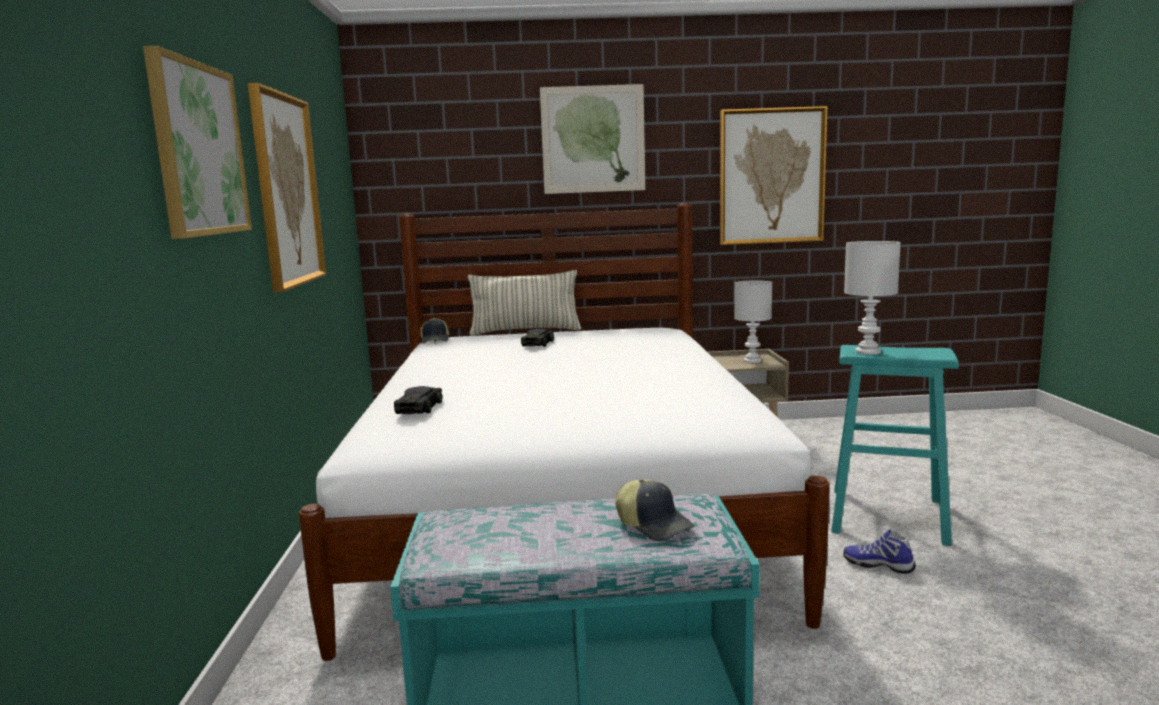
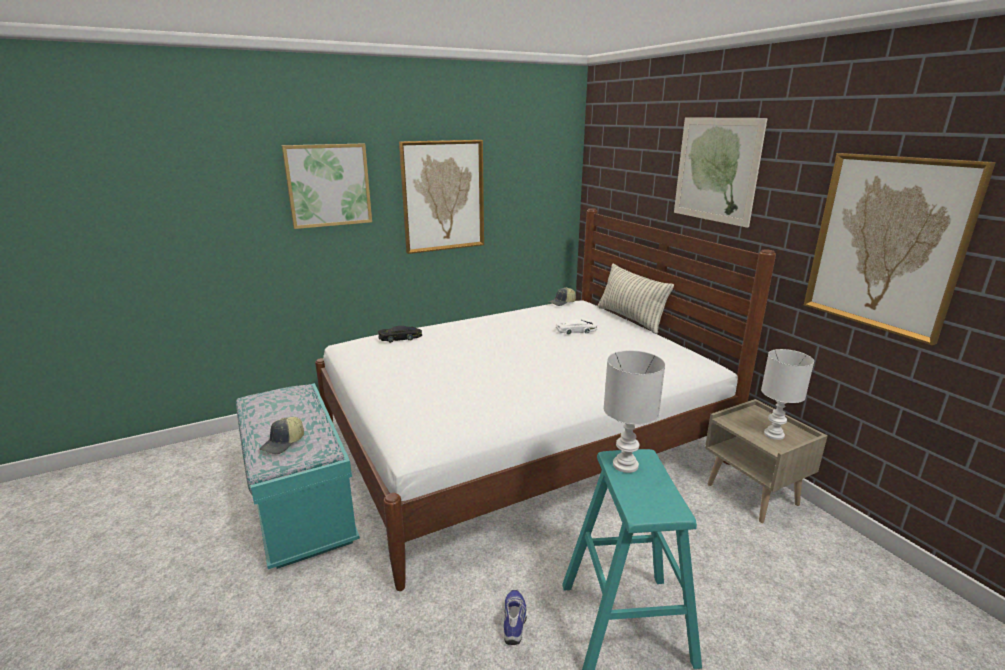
camera: 65 degrees right, 10 degrees up
(538, 343) = (576, 331): black toy car -> white toy car

